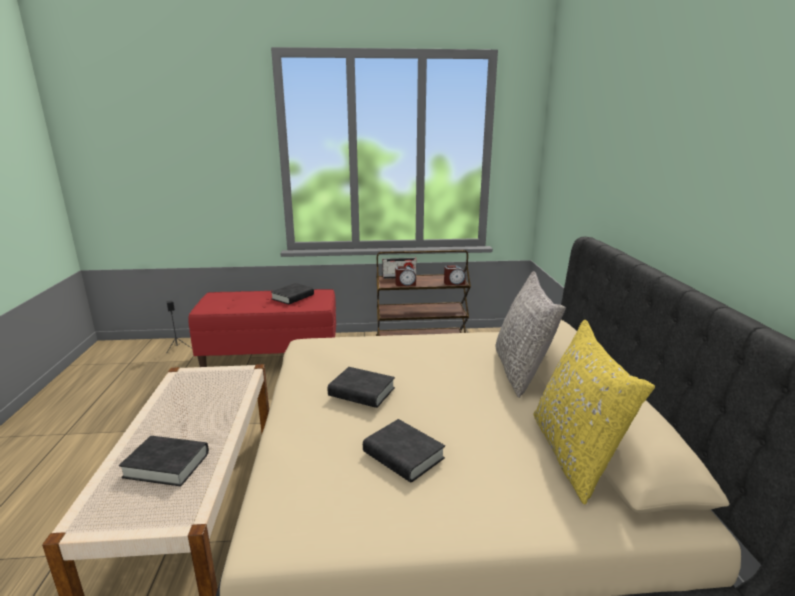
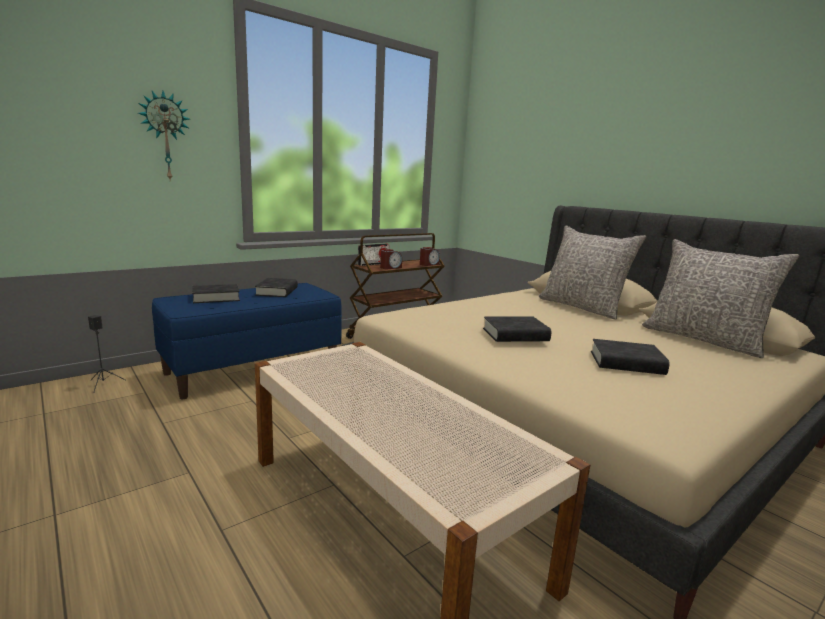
camera: 35 degrees left, 5 degrees down
(167, 465) = (441, 432): black book -> black book (216, 298)
(222, 170) = (165, 136): none -> wall clock
(272, 357) = (254, 368): red bench -> blue bench
(575, 454) = (703, 339): yellow pillow -> grey pillow

